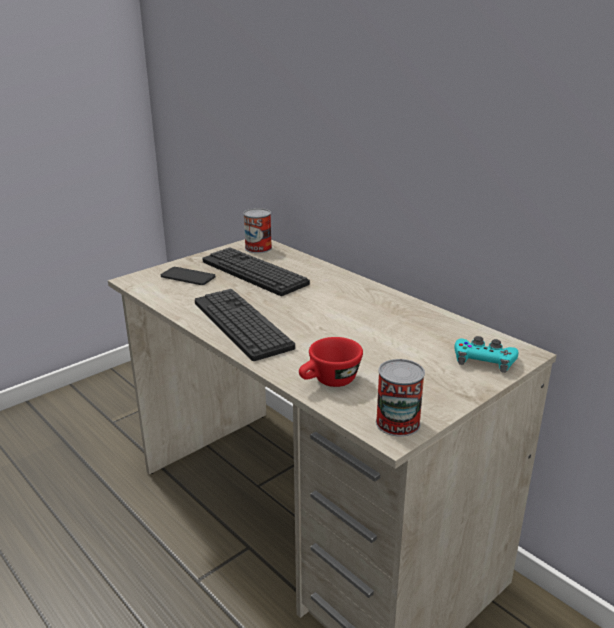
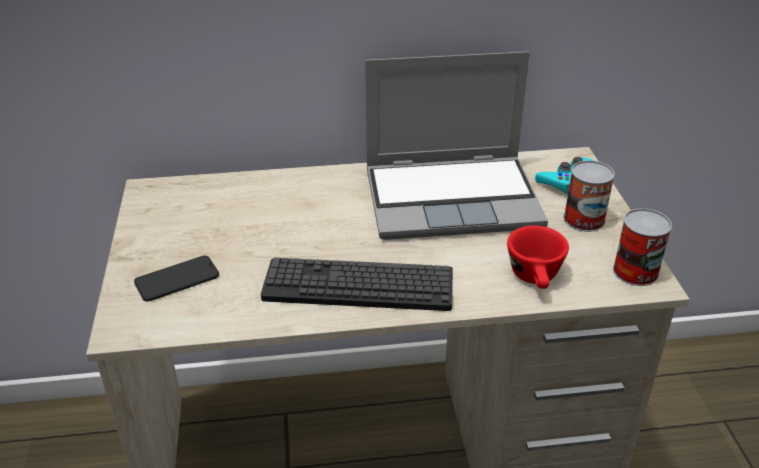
camera: 55 degrees left, 10 degrees up
(254, 272) = (234, 226): keyboard -> none
(258, 248) = (168, 196): can -> can (584, 219)
(384, 323) = (454, 198): none -> laptop

